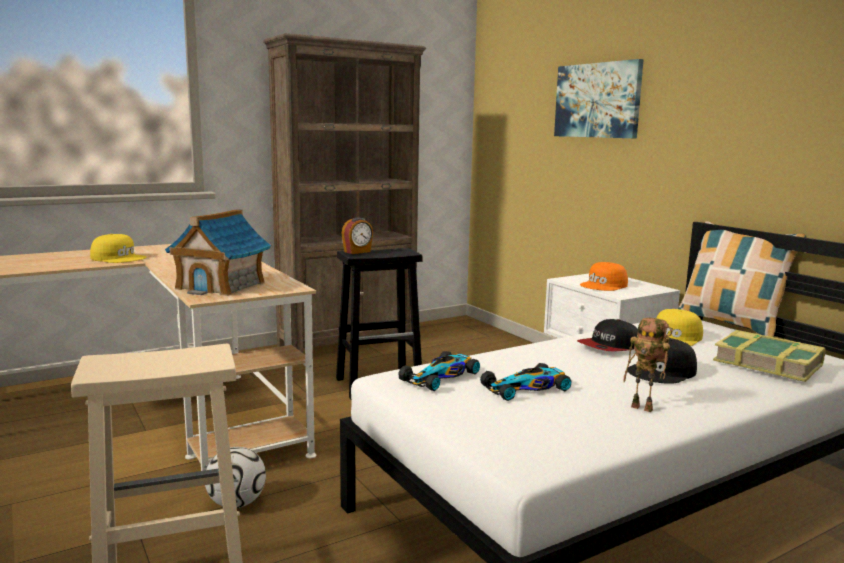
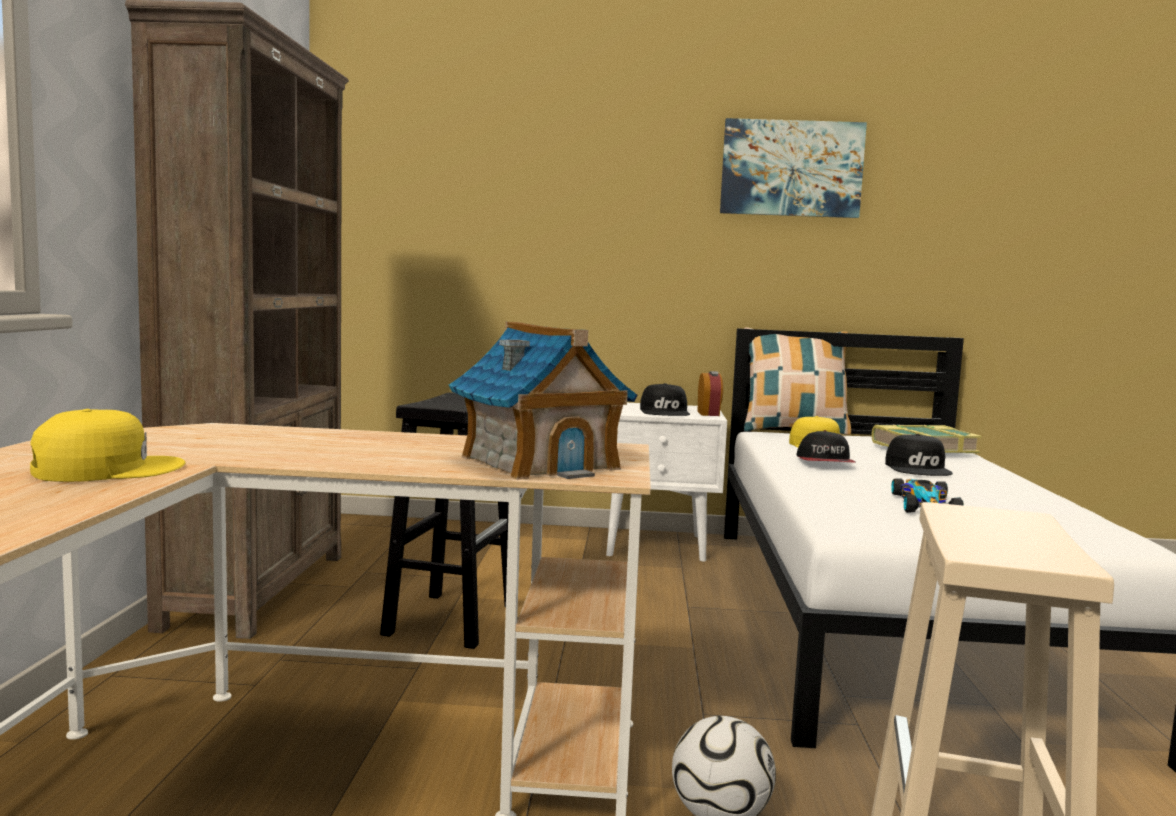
camera: 55 degrees left, 5 degrees down
(357, 252) = (432, 403): alarm clock -> alarm clock (709, 413)
(441, 376) = (864, 516): toy car -> none
(597, 100) = (574, 189): picture -> picture (791, 169)
(604, 285) = (665, 412): orange cap -> black cap
(644, 408) = (1004, 493): toy robot -> none

